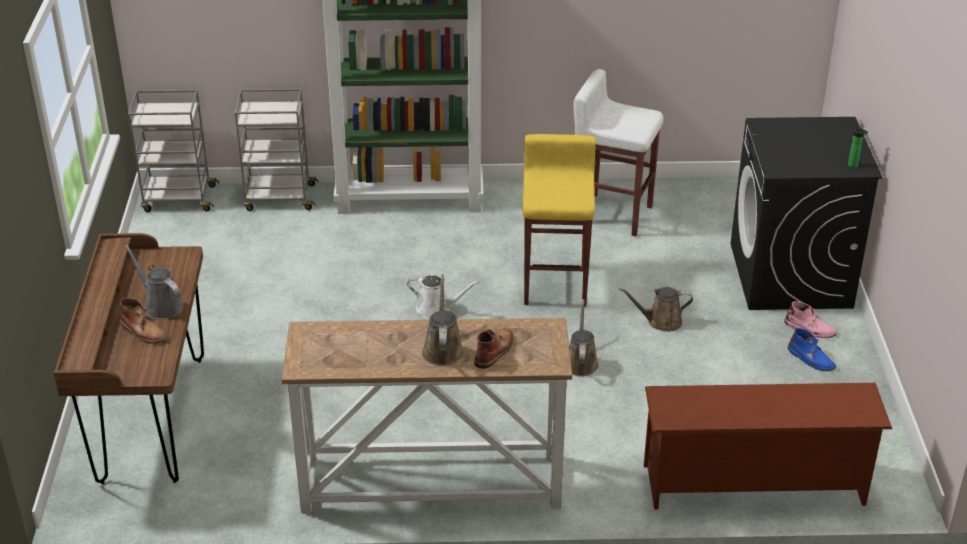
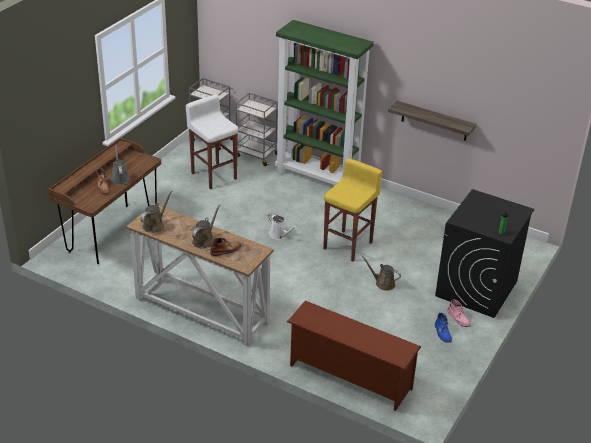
camera: 30 degrees right, 0 degrees up
(580, 362) = (323, 286): brown watering can -> brown watering can (155, 225)
(606, 36) = (434, 121): none -> shelf
(613, 214) = (413, 222): white stool -> white stool (214, 175)

